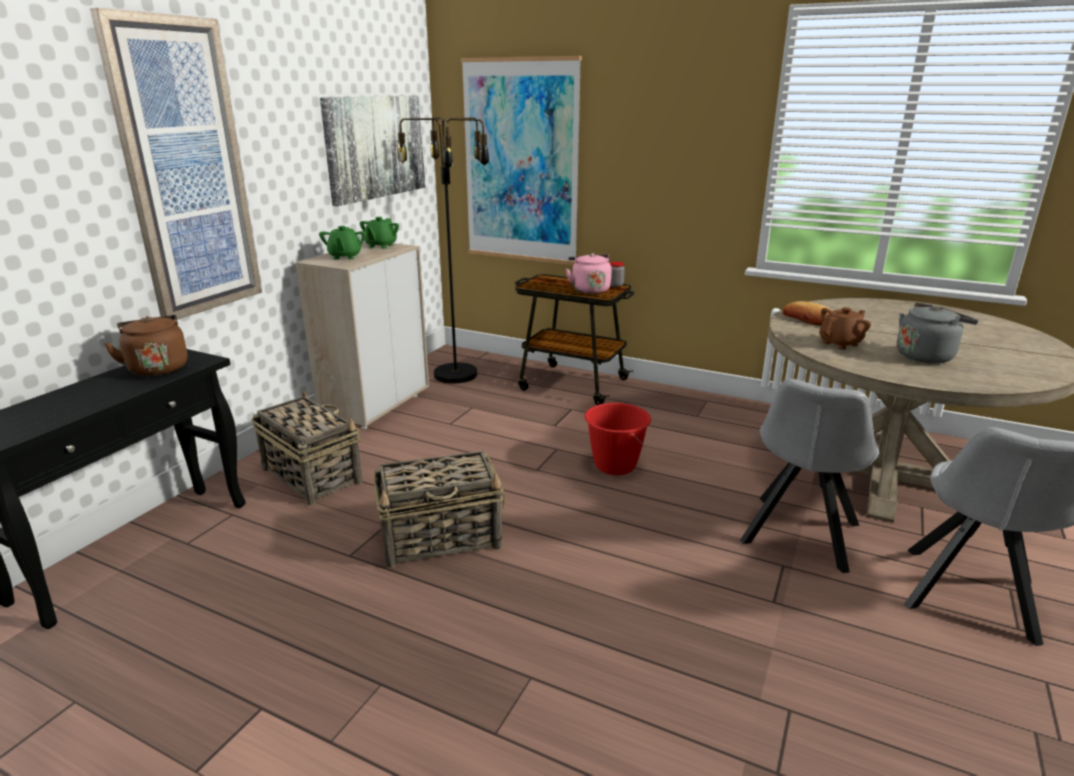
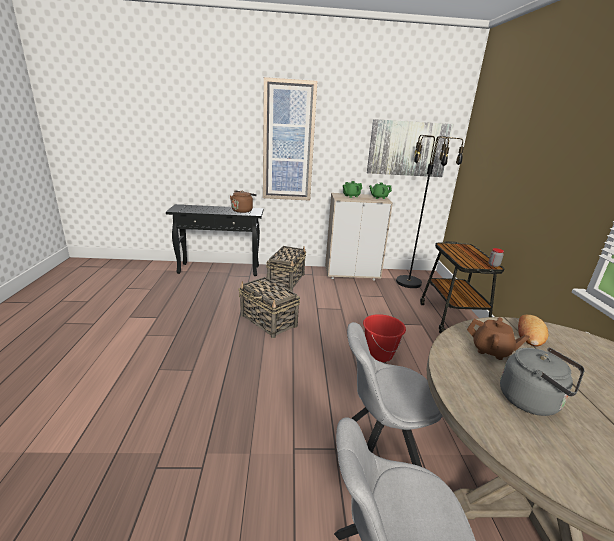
camera: 60 degrees right, 0 degrees up
(521, 163) = (488, 171): picture -> none
(589, 289) = (469, 259): pink kettle -> none

